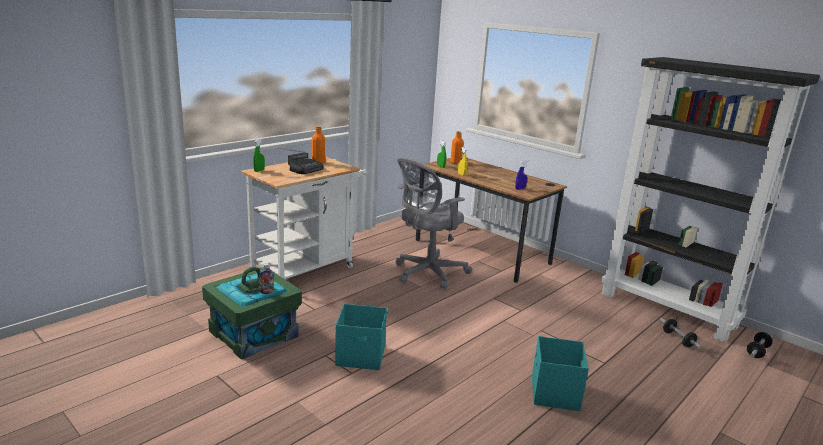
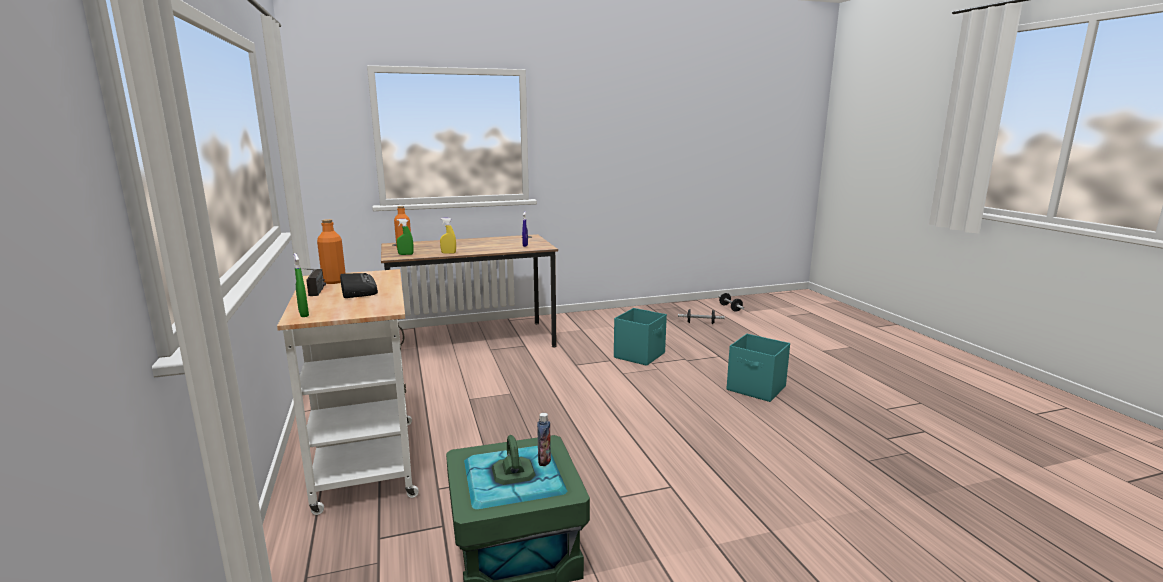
camera: 60 degrees left, 5 degrees down
(361, 356) = (639, 470): turquoise storage box -> turquoise storage box (640, 355)
(427, 273) = (485, 382): grey office chair -> none
(668, 310) = (656, 311): black bookcase -> none

